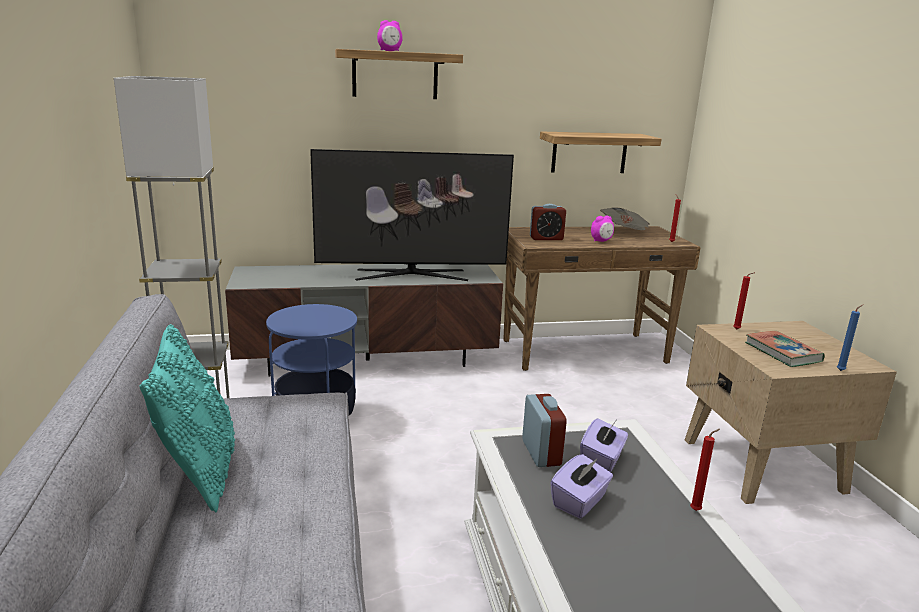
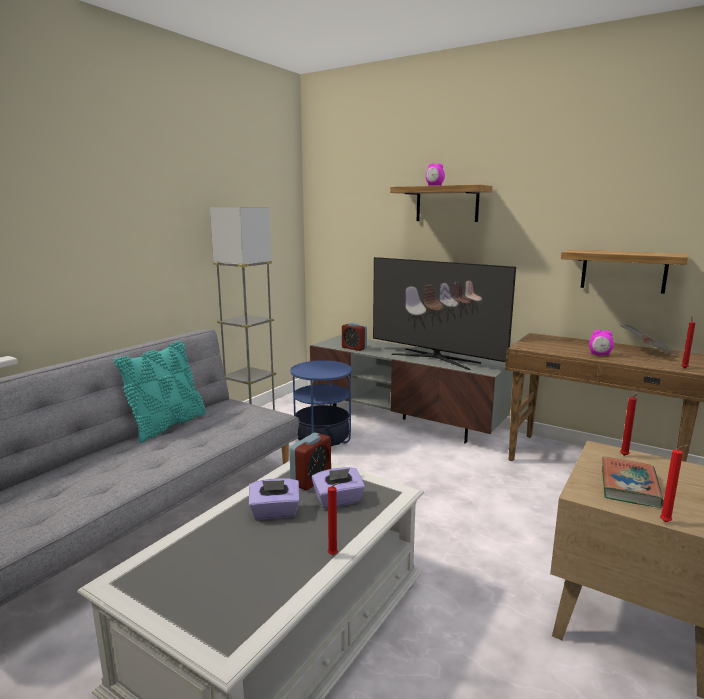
camera: 45 degrees right, 5 degrees down
(546, 238) = (547, 345): alarm clock -> alarm clock (354, 348)
(841, 370) = (667, 522): blue candle -> red candle

